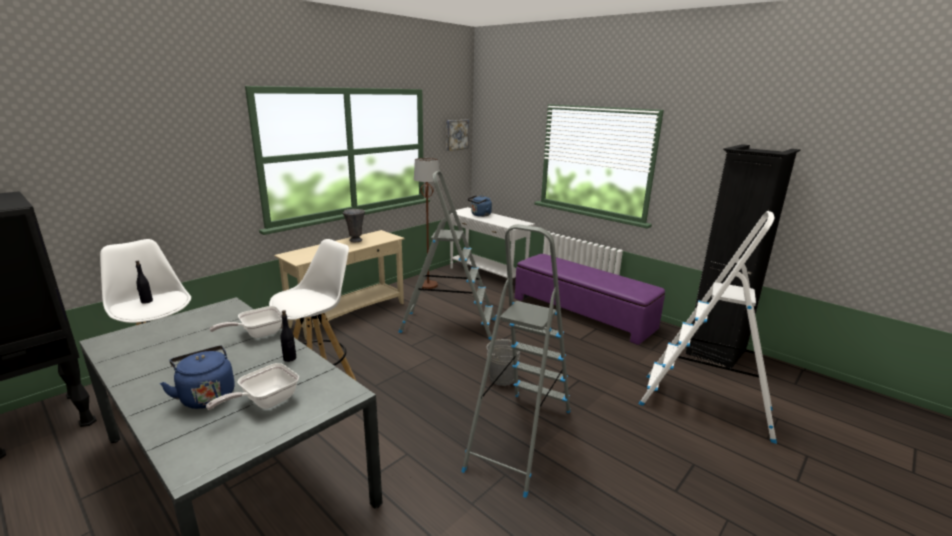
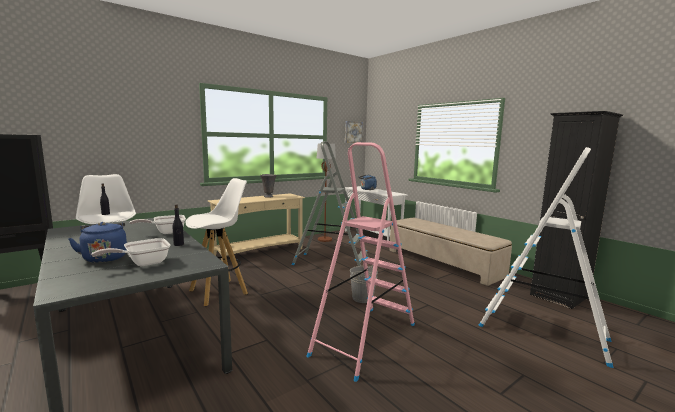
camera: 10 degrees right, 10 degrees down
(520, 437) = (365, 338): grey step ladder -> pink step ladder
(583, 312) = (443, 262): purple bench -> beige bench

